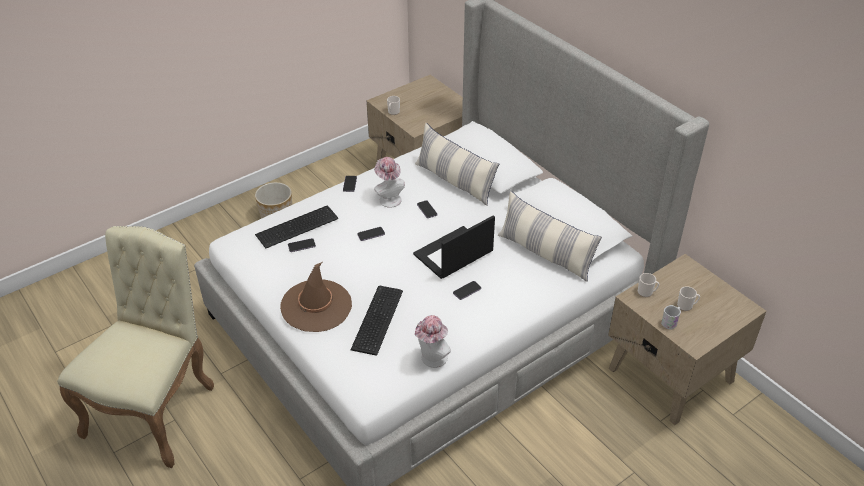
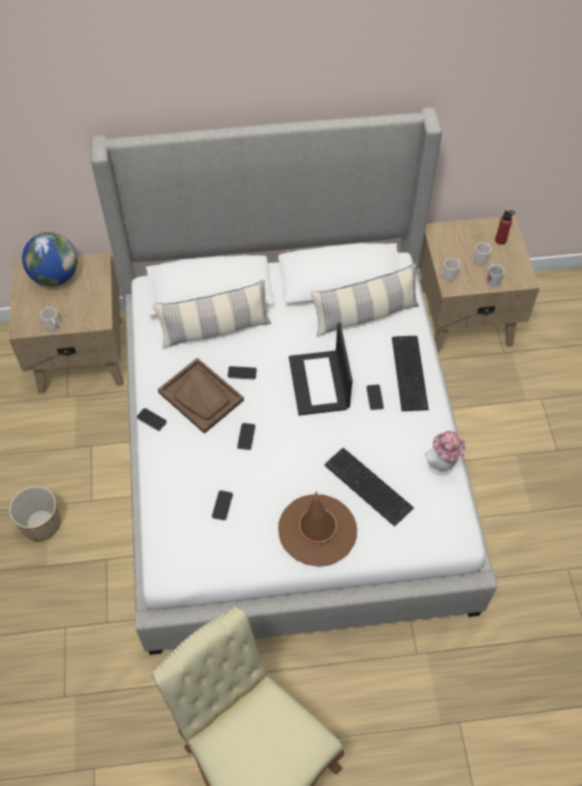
camera: 60 degrees left, 15 degrees up
(298, 227) = (190, 496): keyboard -> keyboard (411, 372)
(388, 198) = (201, 396): hat -> brown tray
(434, 95) = (55, 276): none -> globe
(723, 311) = (500, 240): none -> red bottle

